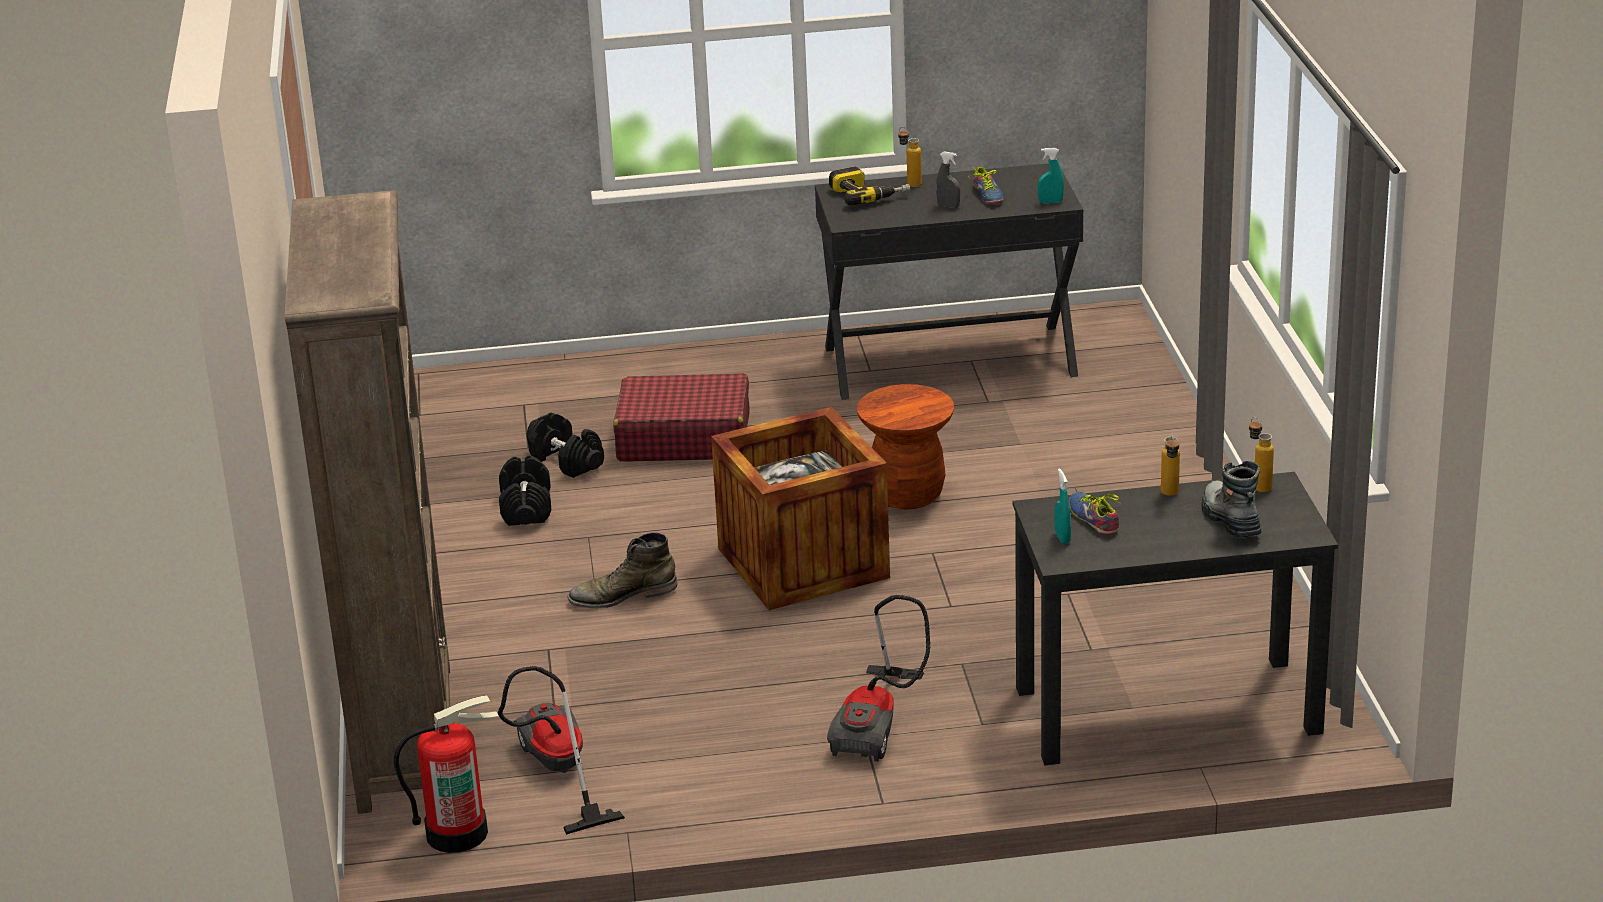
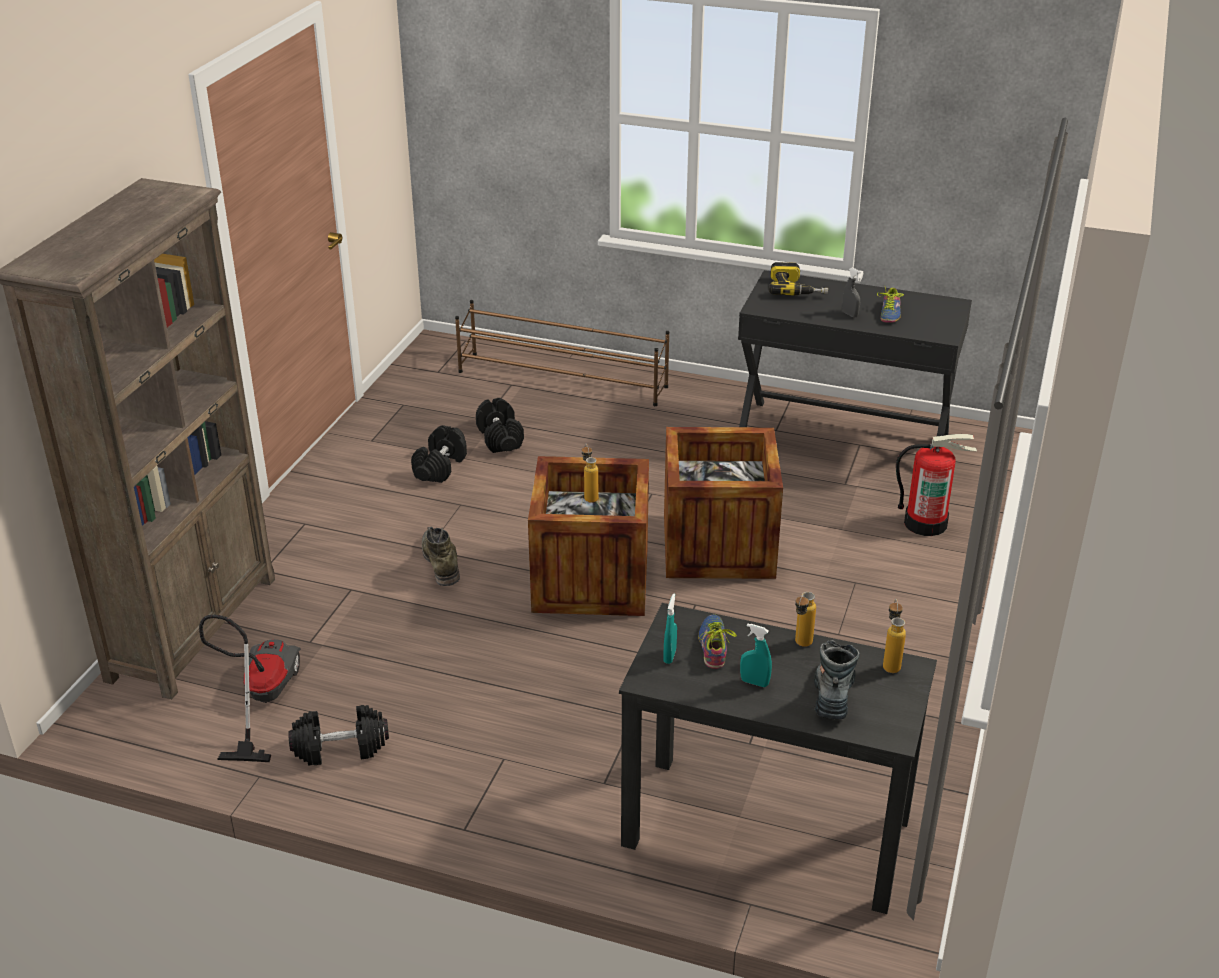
camera: 25 degrees right, 5 degrees up
(457, 833) = (148, 726): fire extinguisher -> fire extinguisher (926, 523)
(580, 383) = (563, 380): none -> brown shoe rack
(623, 595) = (441, 562): green boot -> green boot turned 60 degrees clockwise
(683, 437) = (595, 444): red suitcase -> none
(688, 782) = (341, 748): none -> black dumbbell
(878, 726) = (523, 752): vacuum cleaner -> none
(907, 494) = (718, 545): brown stool -> crate
(910, 183) = (837, 287): bottle -> bottle (589, 496)
(1050, 202) = (935, 332): turquoise spray bottle -> turquoise spray bottle (754, 682)

